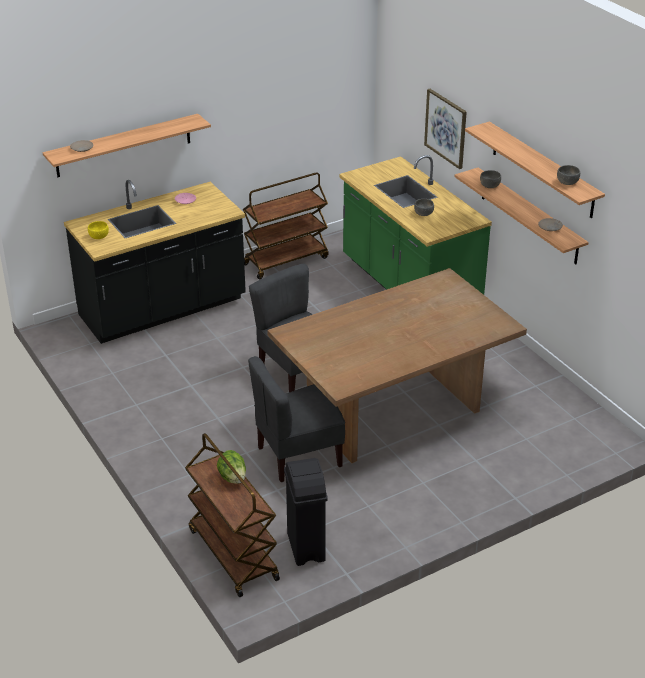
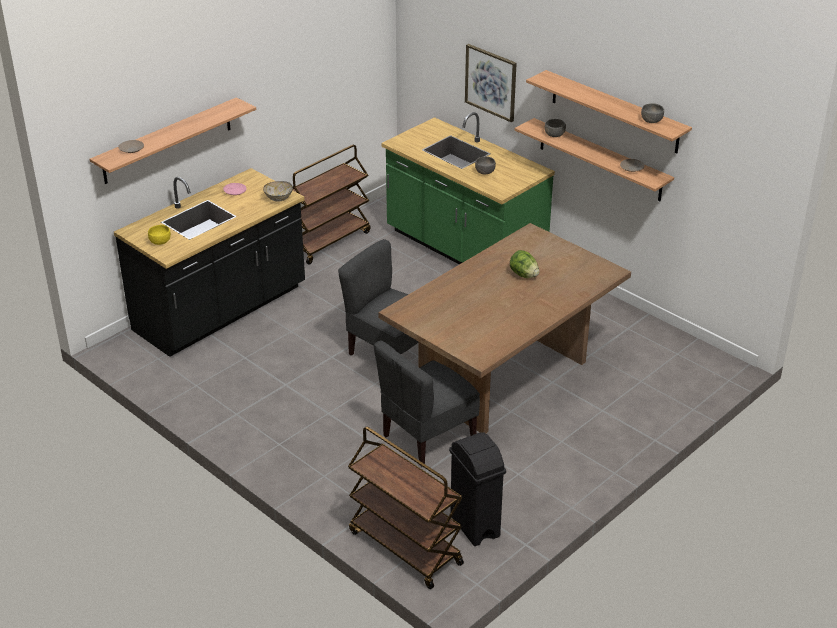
camera: 15 degrees left, 0 degrees up
(221, 212) = (279, 198): none -> bowl
(232, 477) = (401, 467): lettuce -> lettuce (523, 275)

